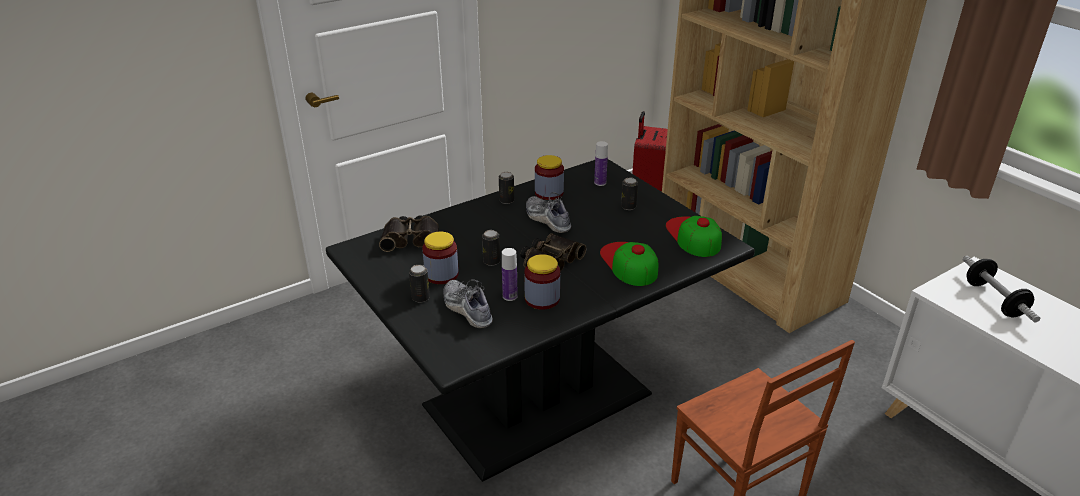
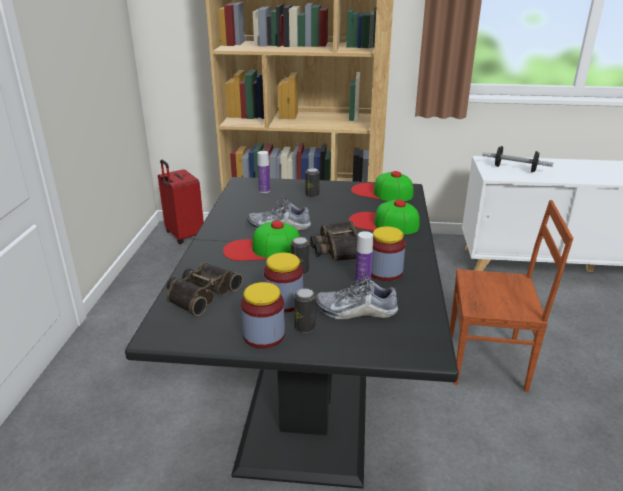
camera: 50 degrees left, 5 degrees down
(501, 230) = (262, 249): none -> cap
(506, 200) = (222, 230): can -> none
(549, 193) = (243, 211): jar -> jar (264, 335)

